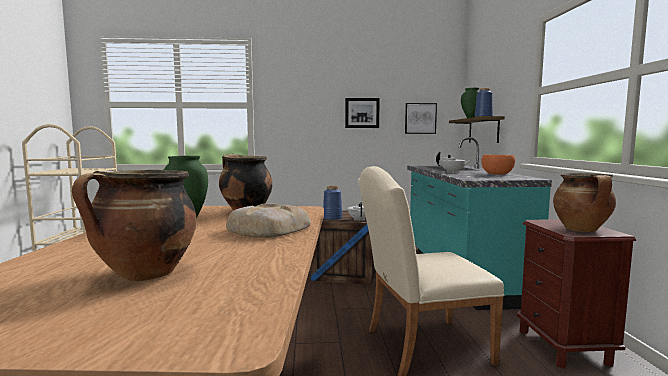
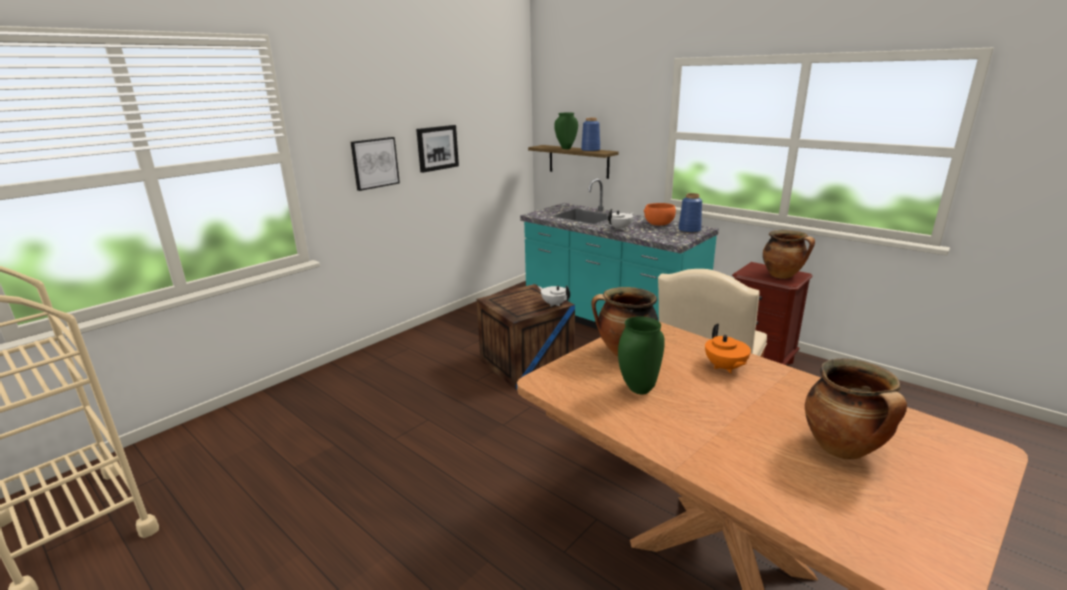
camera: 45 degrees left, 15 degrees up
(267, 229) = (725, 368): bread -> orange teapot
(332, 218) = (524, 311): blue vase -> blue vase (689, 230)
(420, 118) = (496, 146): picture -> picture (374, 163)

